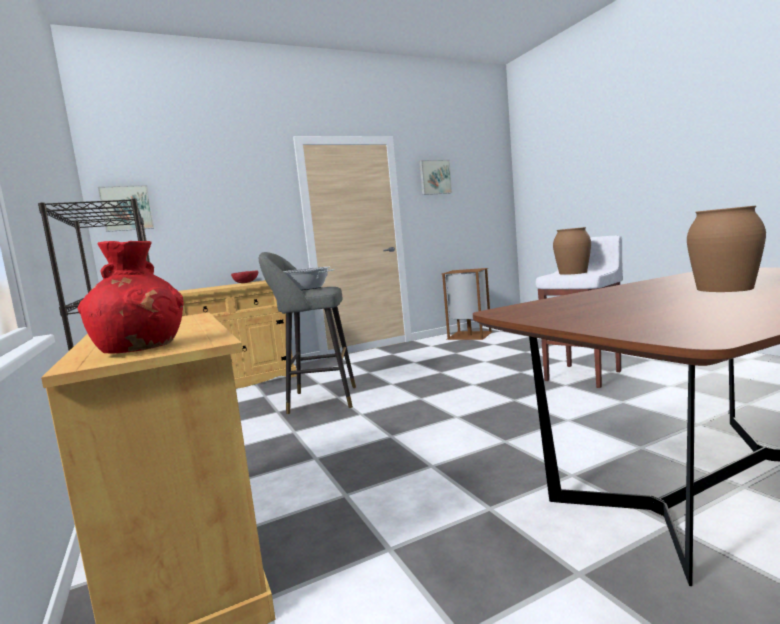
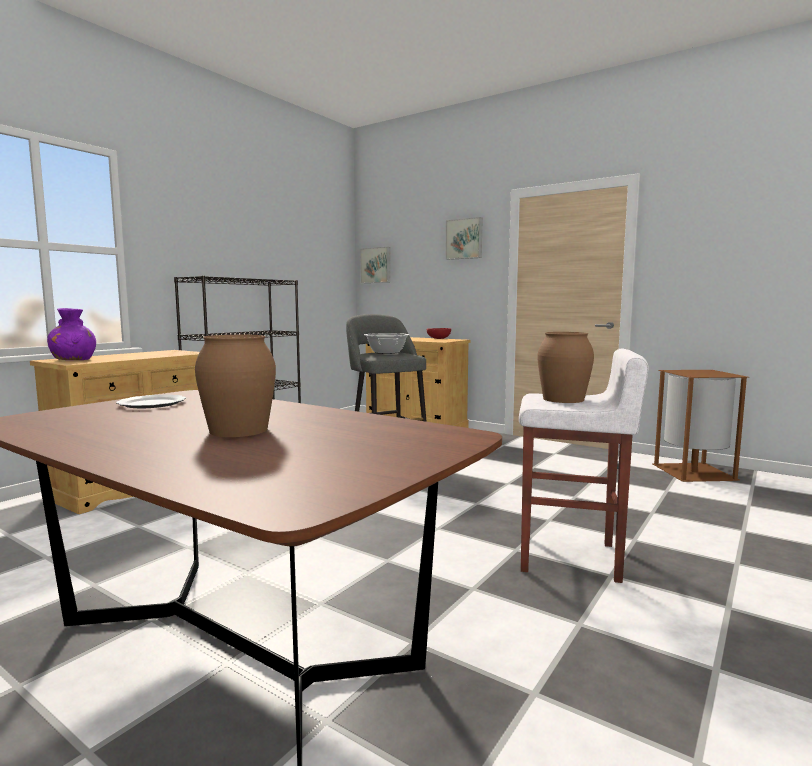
camera: 60 degrees right, 0 degrees up
(141, 349) = (74, 360): red vase -> purple vase
(434, 177) = (705, 226): picture -> picture (464, 239)
(577, 312) = (152, 404): none -> plate

